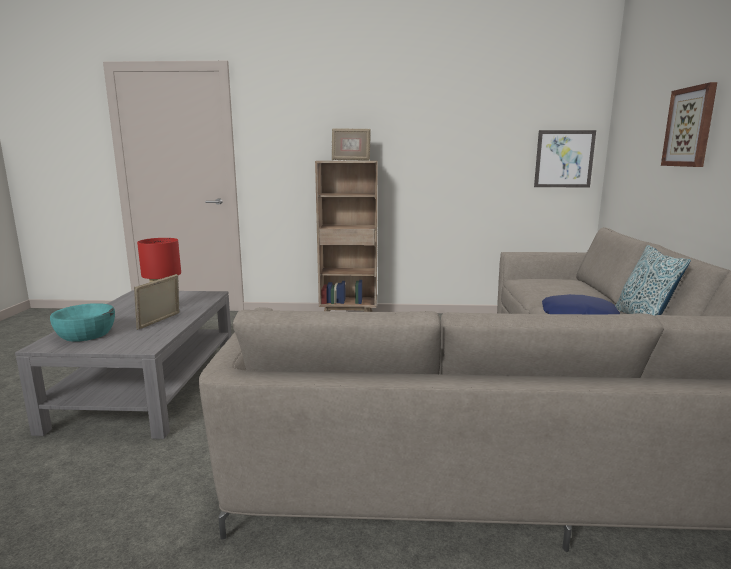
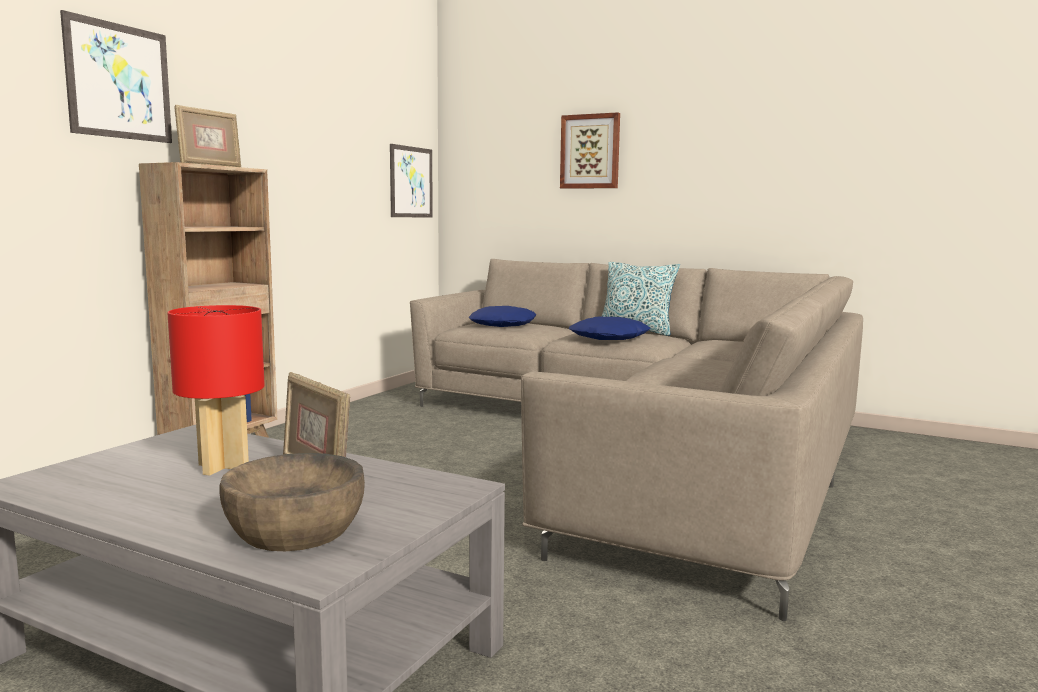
camera: 65 degrees left, 5 degrees down
(86, 334) = (295, 530): turquoise bowl -> brown bowl
(314, 119) = (119, 81): none -> picture
(557, 285) = (503, 325): none -> blue pillow

